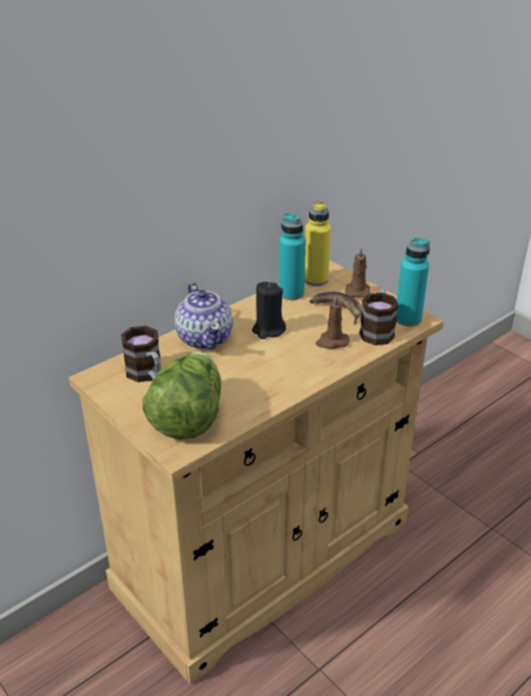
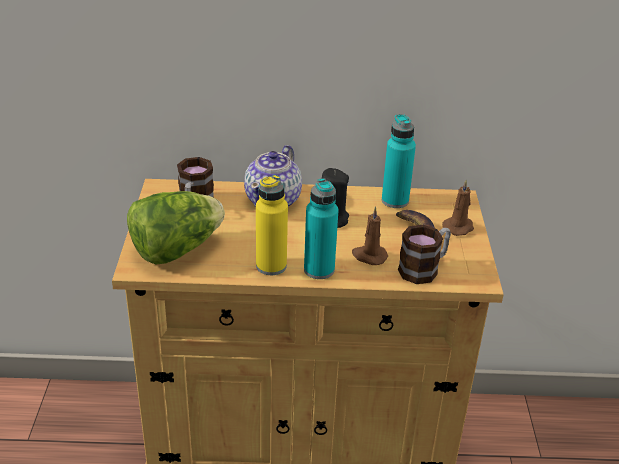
camera: 40 degrees right, 0 degrees up
(316, 280) = (434, 200): yellow bottle -> yellow bottle (271, 266)
(408, 319) = (468, 274): turquoise bottle -> turquoise bottle (319, 270)

